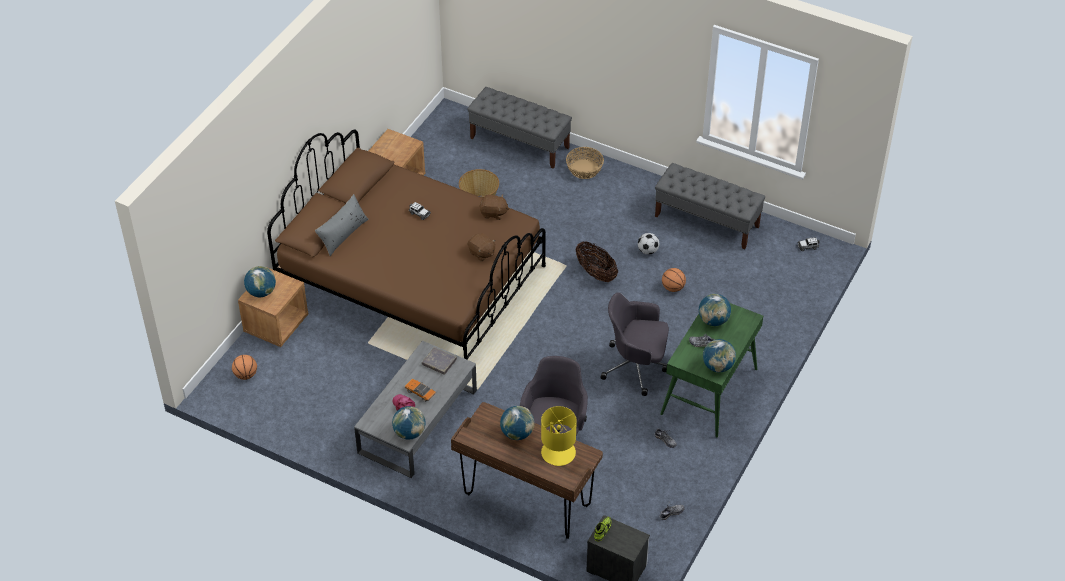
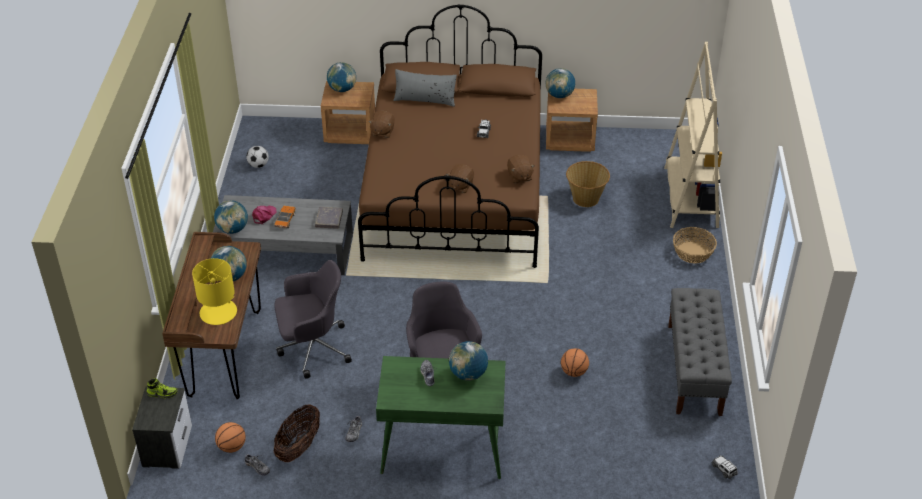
camera: 65 degrees right, 5 degrees down
(245, 375) = (284, 136): basketball -> basketball (232, 447)
(371, 278) = (382, 132): none -> brown plush toy
(520, 143) = (690, 197): grey bench -> beige bookcase
(596, 273) = (552, 307): basket -> basket (298, 447)
(648, 251) = (613, 336): football -> football (258, 165)
(718, 366) = (401, 397): globe -> globe (559, 95)

